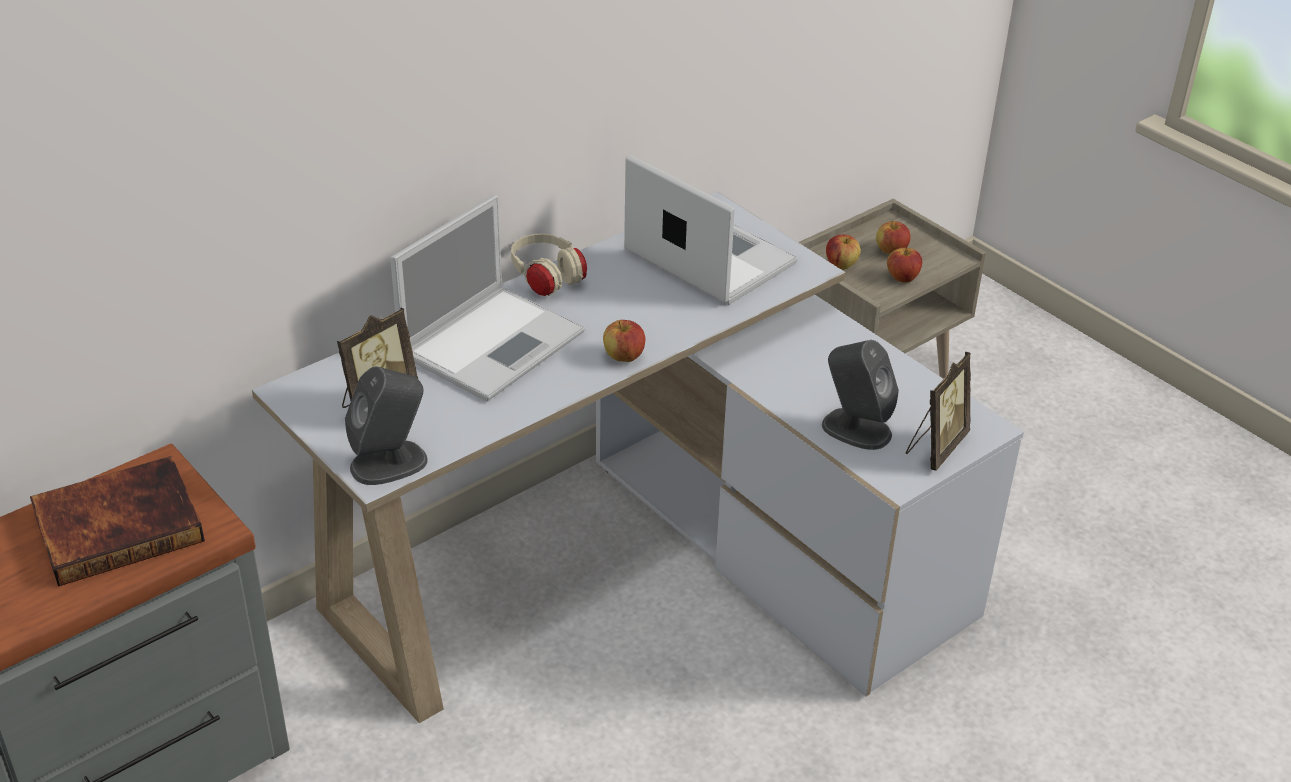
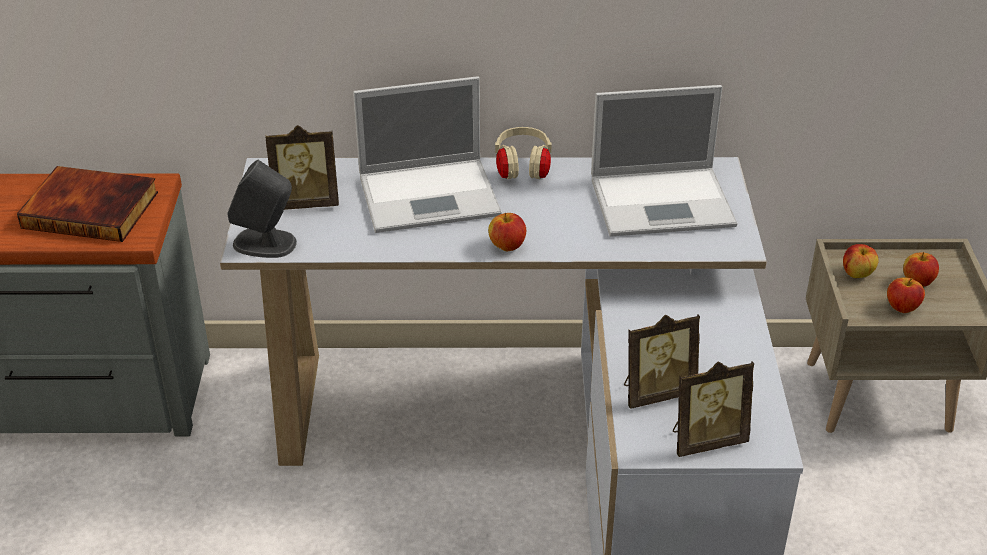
camera: 40 degrees right, 0 degrees up
(707, 256) = (664, 201): laptop -> laptop turned 90 degrees clockwise
(855, 429) = (656, 392): grey speaker -> picture frame

